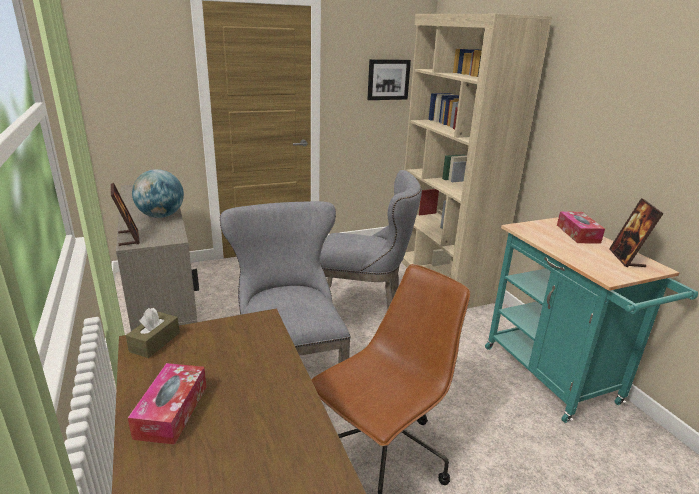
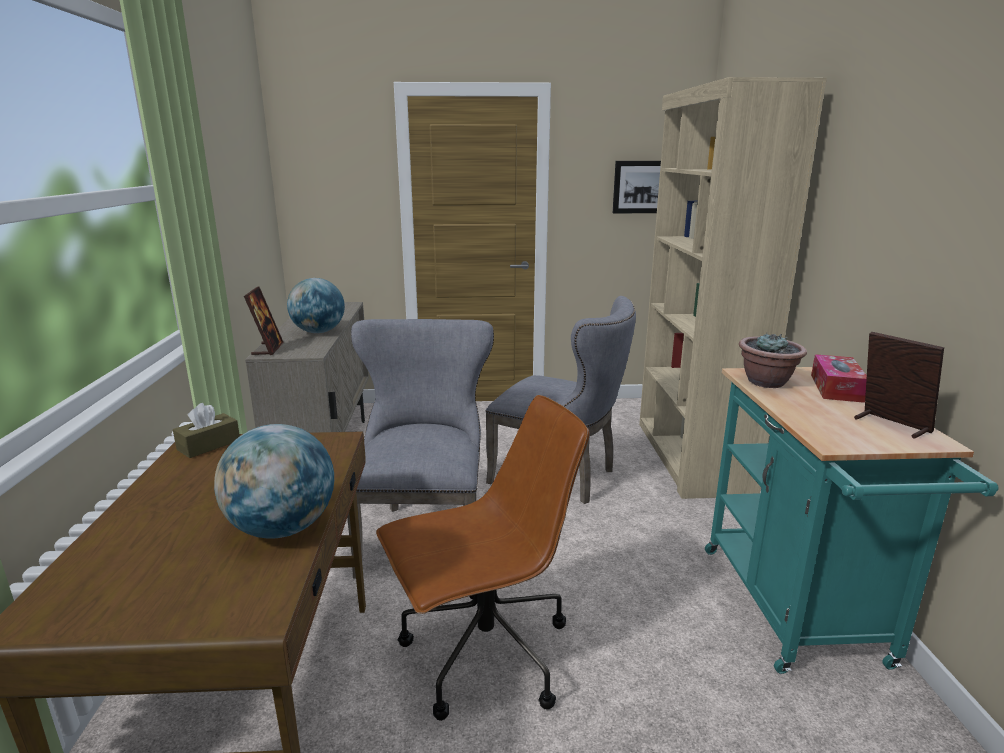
camera: 20 degrees right, 5 degrees down
(171, 411) = (165, 508): tissue box -> none
(288, 409) = (282, 528): none -> globe
(536, 234) = (767, 382): none -> potted plant
(626, 258) = (891, 425): picture frame -> picture frame turned 120 degrees clockwise

